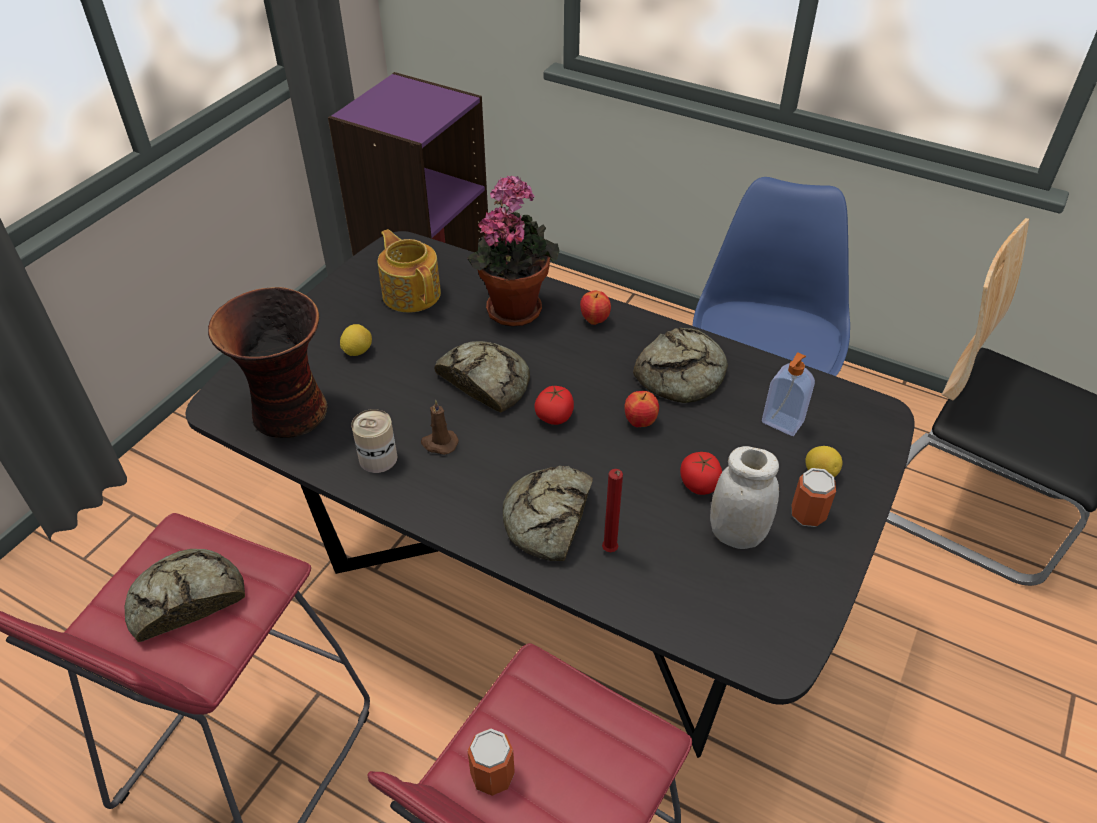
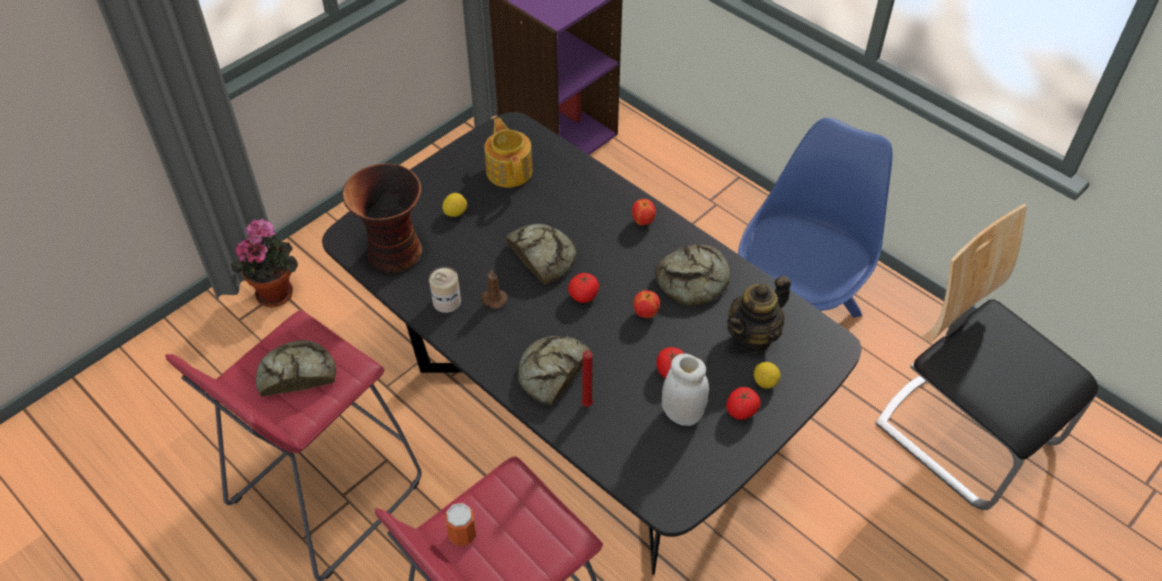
camera: 15 degrees right, 5 degrees up
(514, 306) = (584, 197): potted plant -> potted plant (276, 291)
(781, 423) = (753, 336): soap dispenser -> teapot
(808, 514) = (741, 411): can -> tomato

